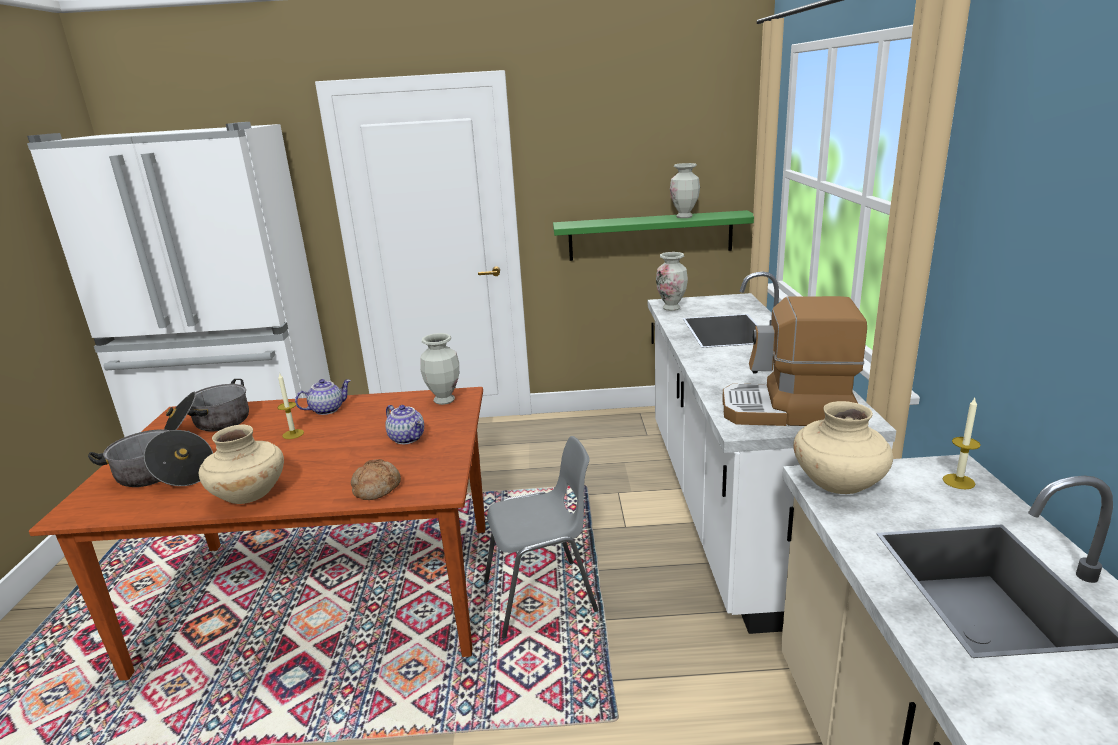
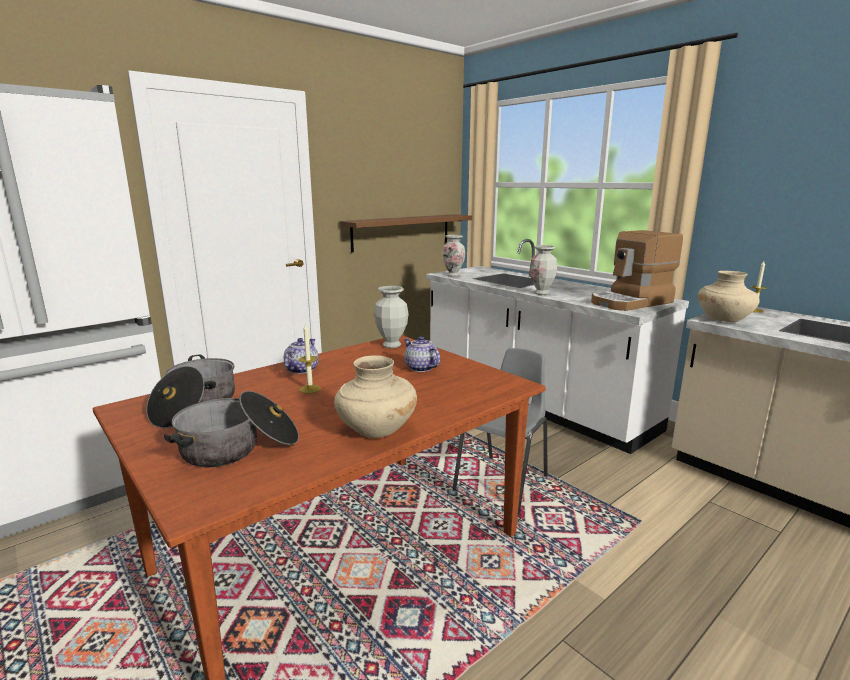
camera: 40 degrees left, 5 degrees down
(376, 488) = (471, 396): bread -> none
(408, 438) = (420, 368): teapot -> teapot turned 135 degrees counterclockwise
(650, 236) = (402, 232): green shelf -> brown shelf
(684, 217) = (427, 216): vase -> vase (541, 293)

